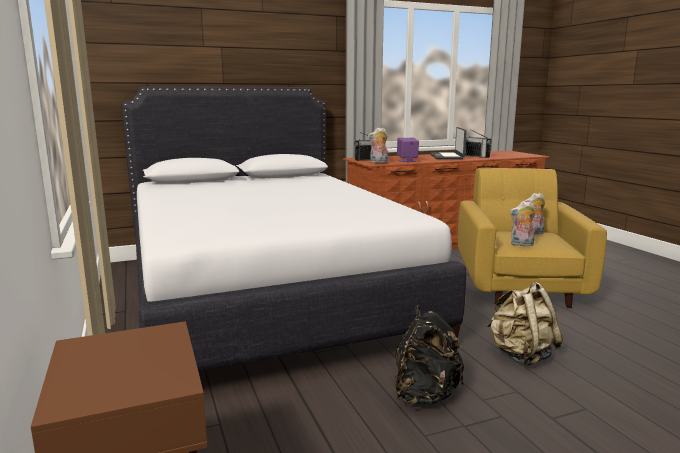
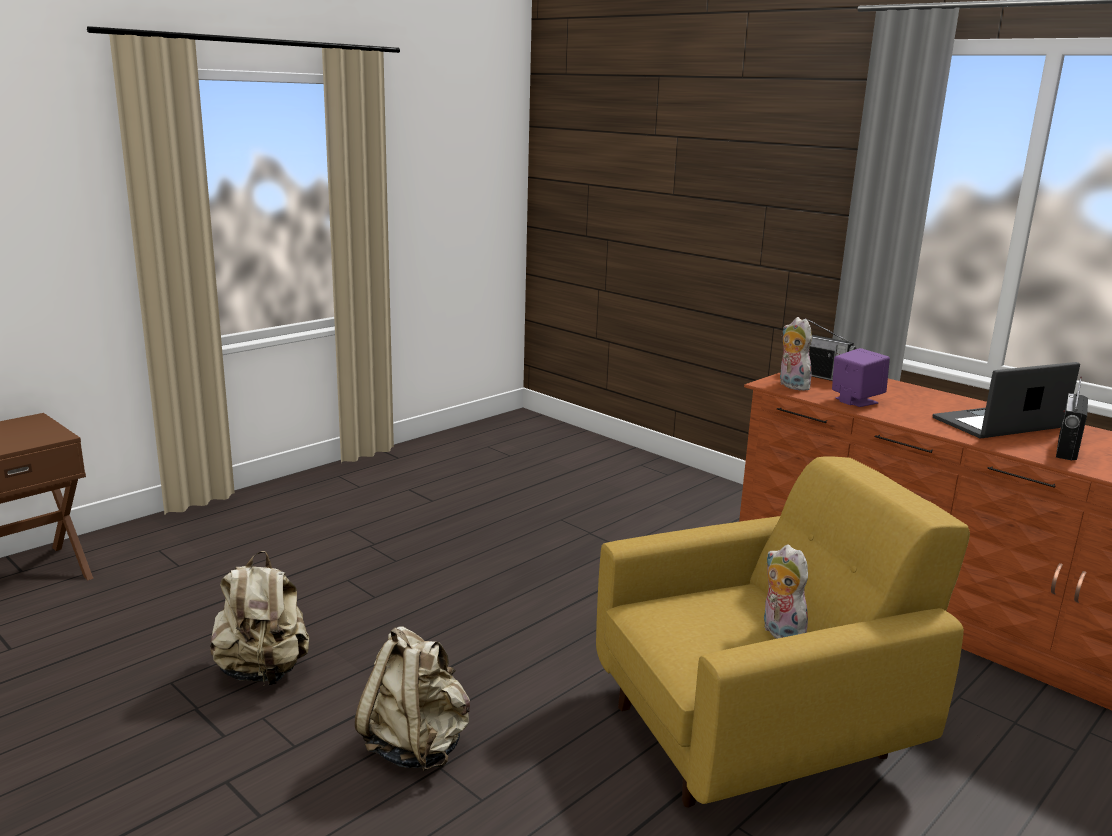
camera: 65 degrees right, 5 degrees up
(266, 295) = (502, 513): white bed -> none
(425, 395) = (263, 671): black backpack -> beige backpack
(521, 245) = (667, 622): plush toy -> none

